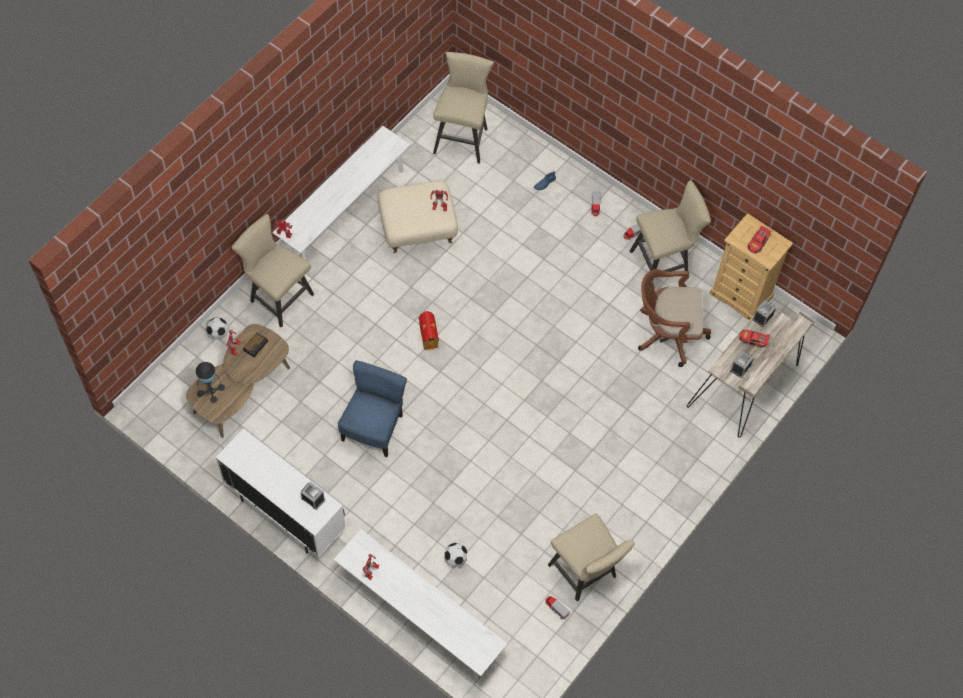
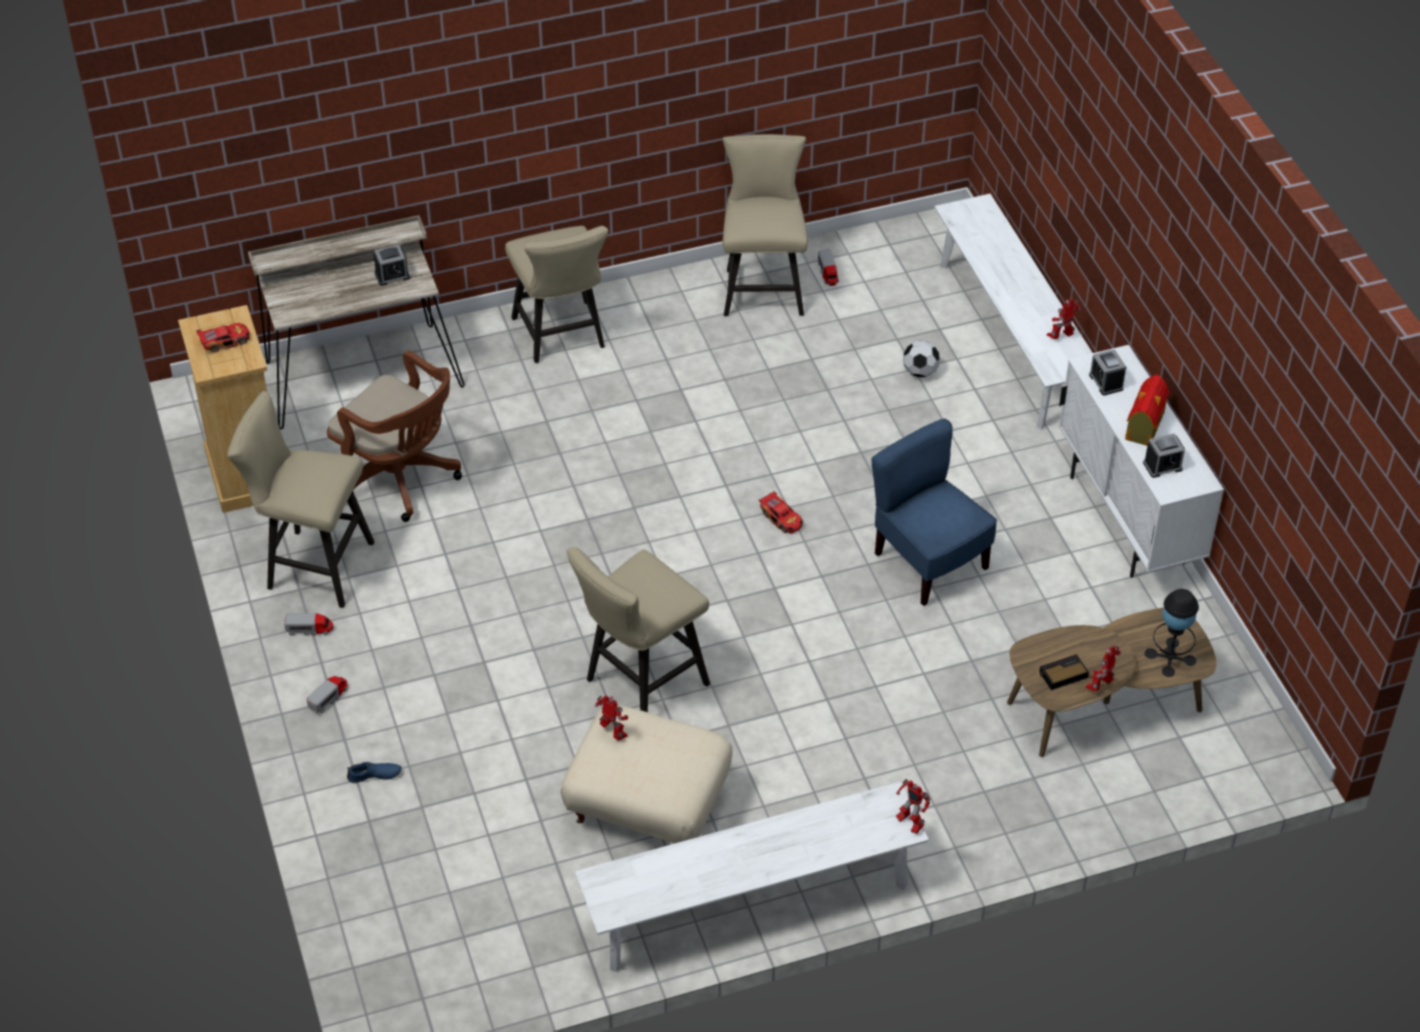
camera: 145 degrees left, 15 degrees down
(218, 333) = (1098, 809): football -> none
(278, 296) = (961, 819): beige chair -> beige chair (562, 337)
(373, 428) = (929, 562): blue chair -> blue chair turned 90 degrees clockwise
(428, 335) = (754, 642): toy house -> toy house (1144, 426)
(462, 138) = (443, 927): beige stool -> beige stool (640, 685)
(753, 340) = (342, 295): toy car -> toy car (782, 518)
(763, 317) = (299, 312): alarm clock -> alarm clock (1162, 466)

